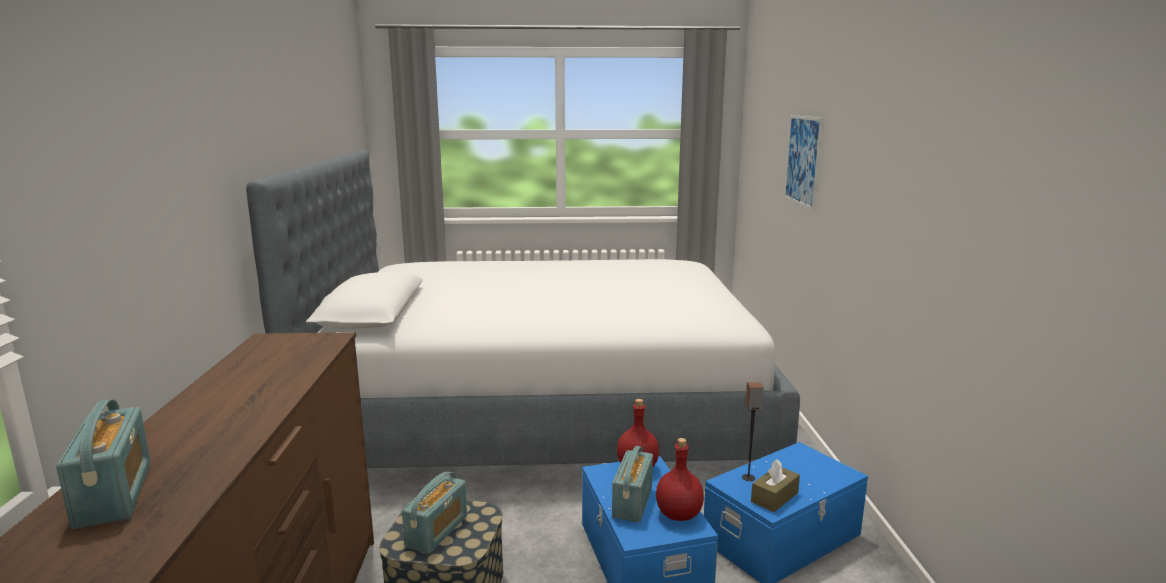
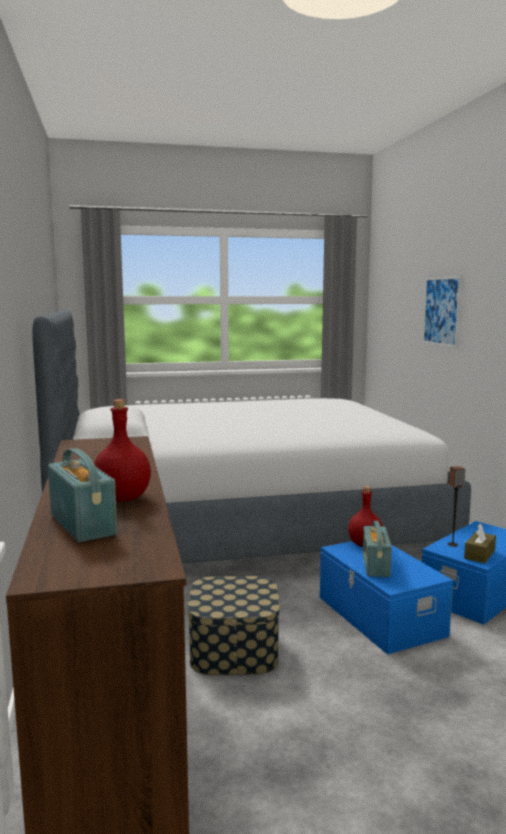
camera: 10 degrees left, 5 degrees down
(437, 531) = (230, 597): radio -> none
(679, 514) = (416, 570): red bottle -> red bottle (123, 498)

